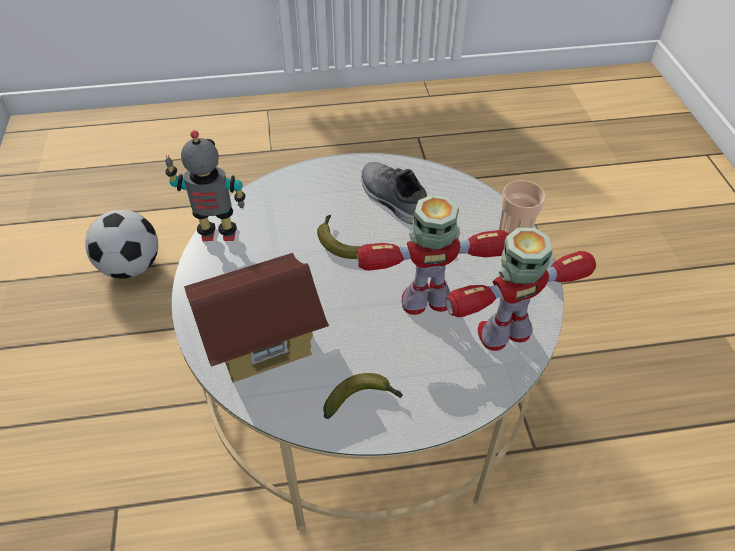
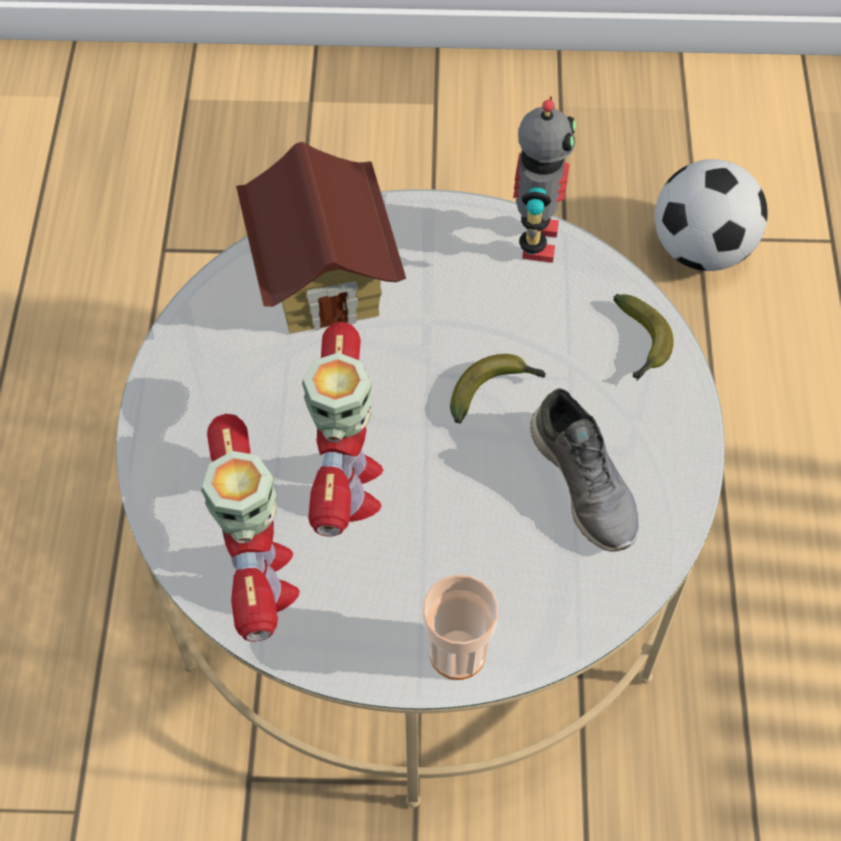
camera: 100 degrees right, 10 degrees up
(363, 399) = (204, 381): banana -> banana (640, 344)
(392, 200) = (585, 482): grey shoe -> grey shoe turned 90 degrees clockwise

